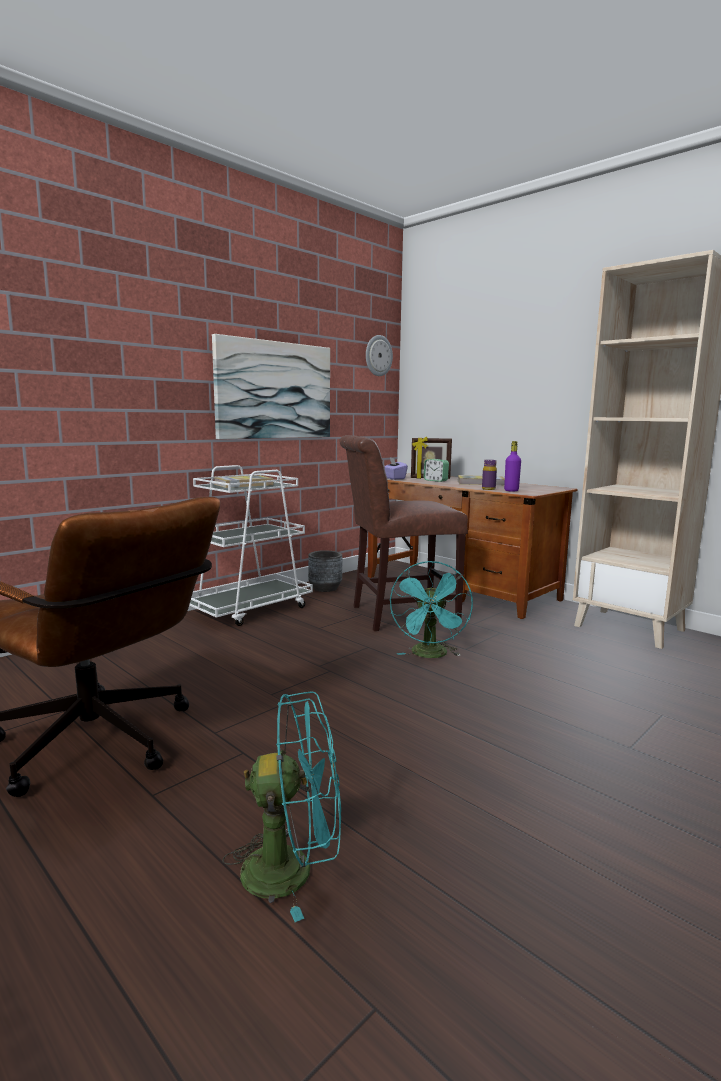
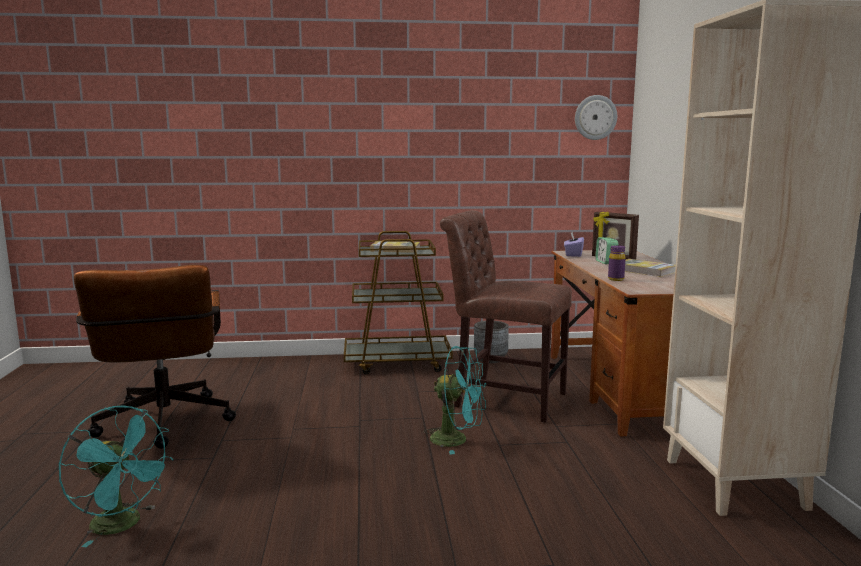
camera: 40 degrees right, 0 degrees up
(250, 609) = (397, 363): white cart -> brown cart
(274, 390) = (452, 161): picture -> none
(430, 655) = (457, 440): turquoise fan -> turquoise fan turned 120 degrees counterclockwise
(511, 490) = (632, 284): purple bottle -> none

